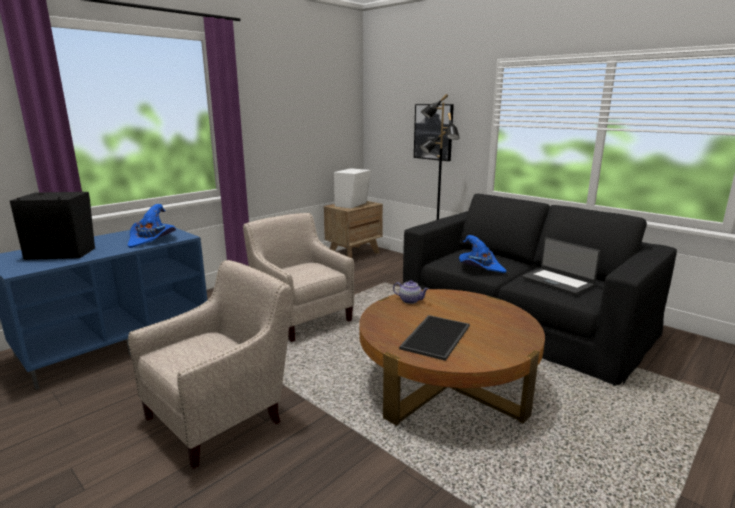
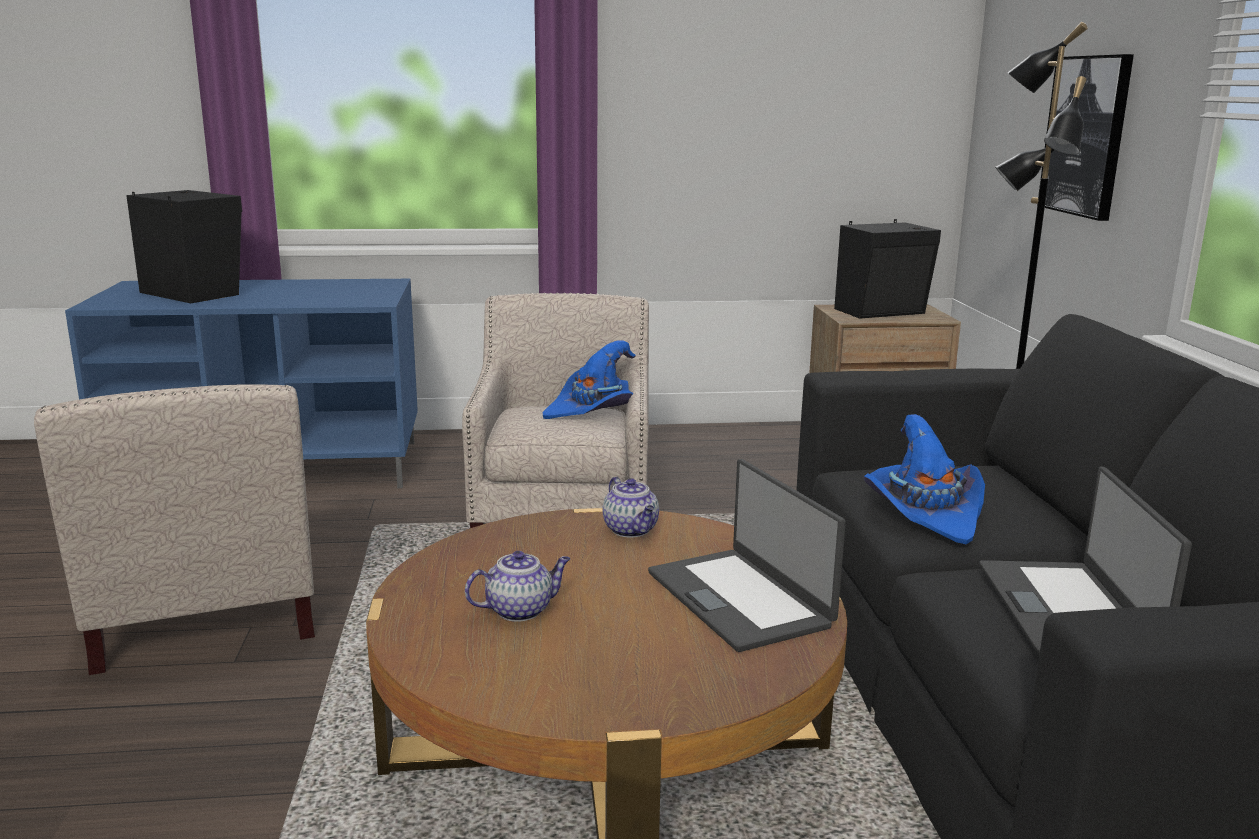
camera: 40 degrees right, 0 degrees up
(152, 240) = (327, 298): blue hat -> blue hat (595, 410)
(221, 415) = (202, 624): beige armchair -> beige armchair turned 75 degrees clockwise
(352, 204) = (883, 312): white speaker -> black speaker
(435, 336) = (520, 610): tray -> teapot
(480, 308) = (740, 598): none -> laptop

